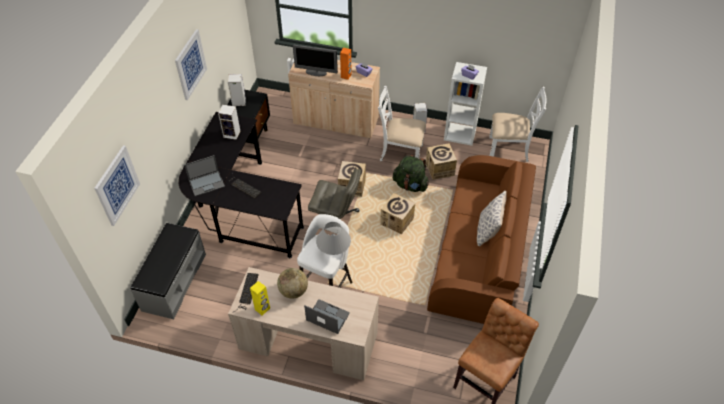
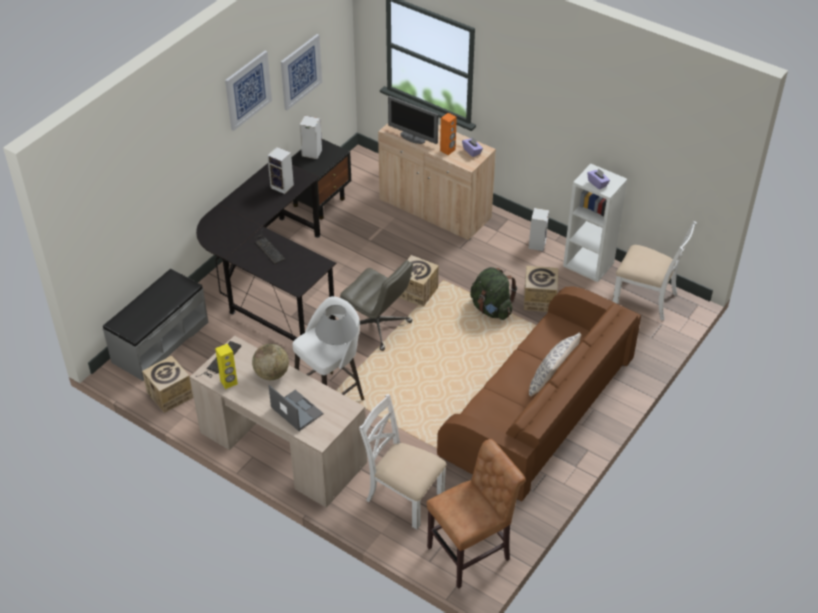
camera: 20 degrees right, 5 degrees down
(117, 185) = (114, 200): picture -> picture (300, 71)
(207, 183) = (229, 234): laptop -> none
(397, 221) = (453, 346): cardboard box -> cardboard box (170, 395)
(400, 152) = (498, 267): white chair -> white chair (404, 496)

